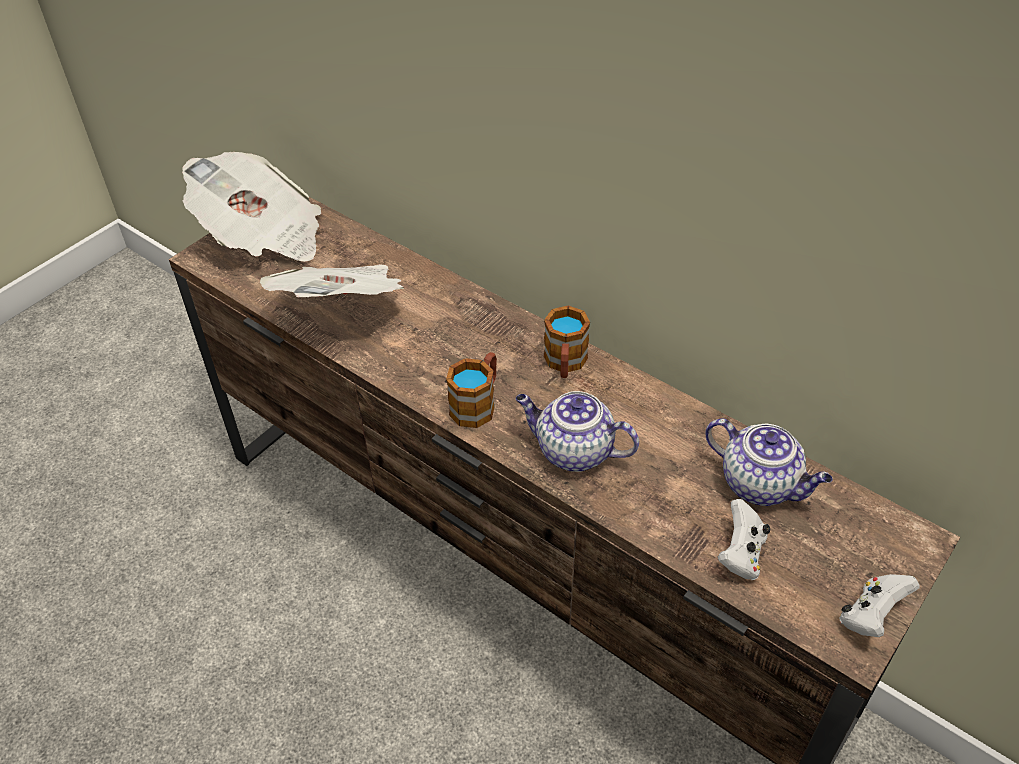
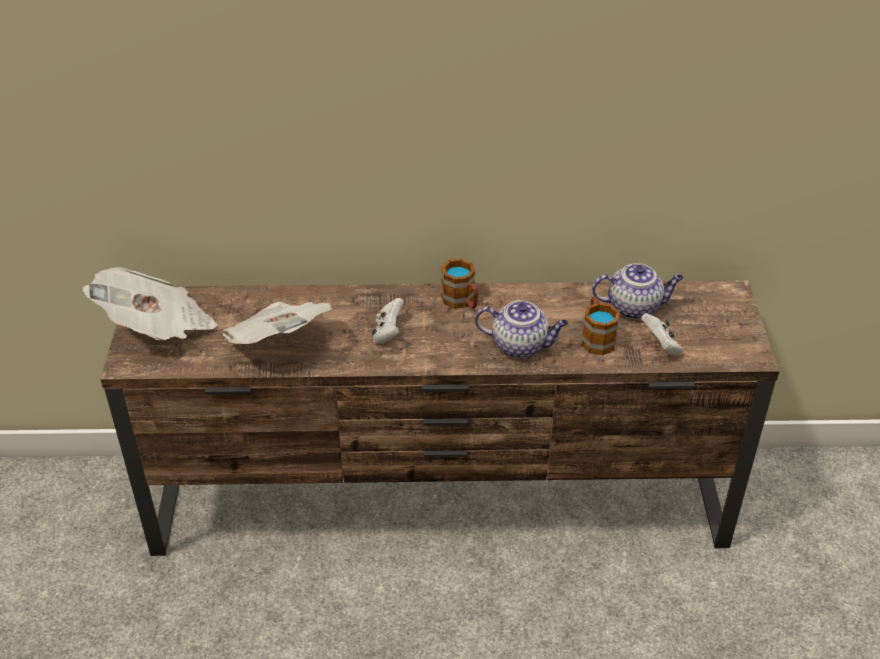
camera: 40 degrees left, 5 degrees down
(477, 404) = (436, 351): mug -> mug (596, 338)
(572, 451) = (521, 345): teapot -> teapot turned 150 degrees counterclockwise
(870, 616) = (746, 339): white game controller -> white game controller (388, 333)

